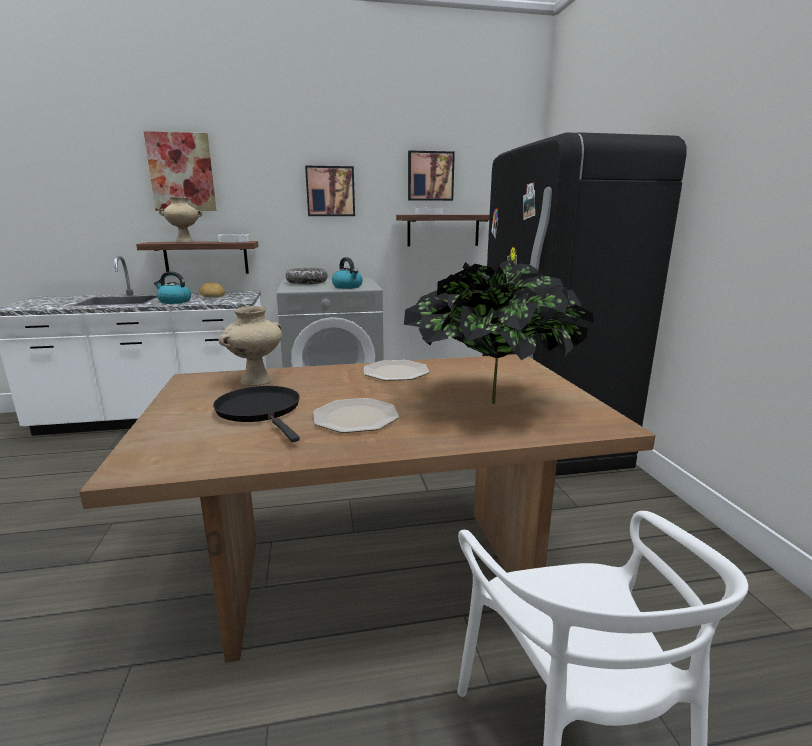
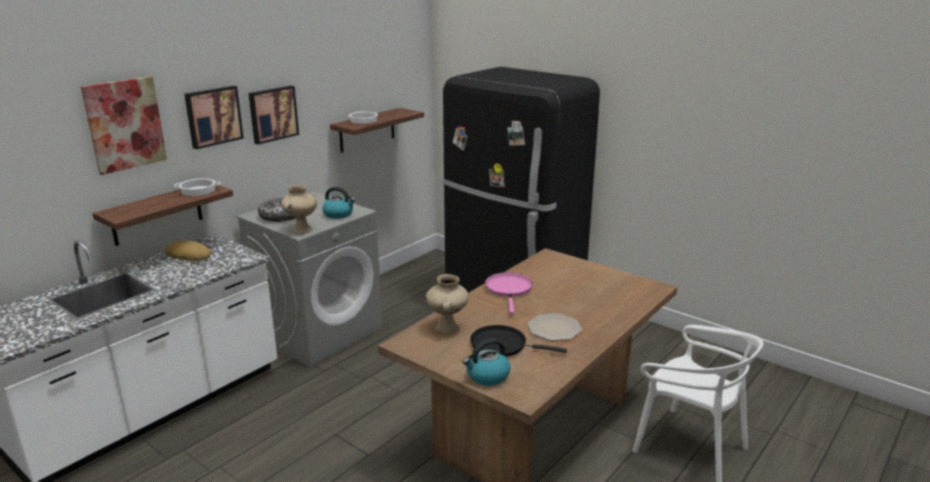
camera: 40 degrees left, 5 degrees up
(174, 301) = (180, 277): kettle -> kettle (487, 376)
(185, 242) = (151, 205): beige vase -> beige vase (302, 230)
(396, 372) = (509, 289): plate -> pink frying pan
(430, 176) = (353, 82): picture -> picture (213, 116)
(490, 402) = (592, 293): potted plant -> none

